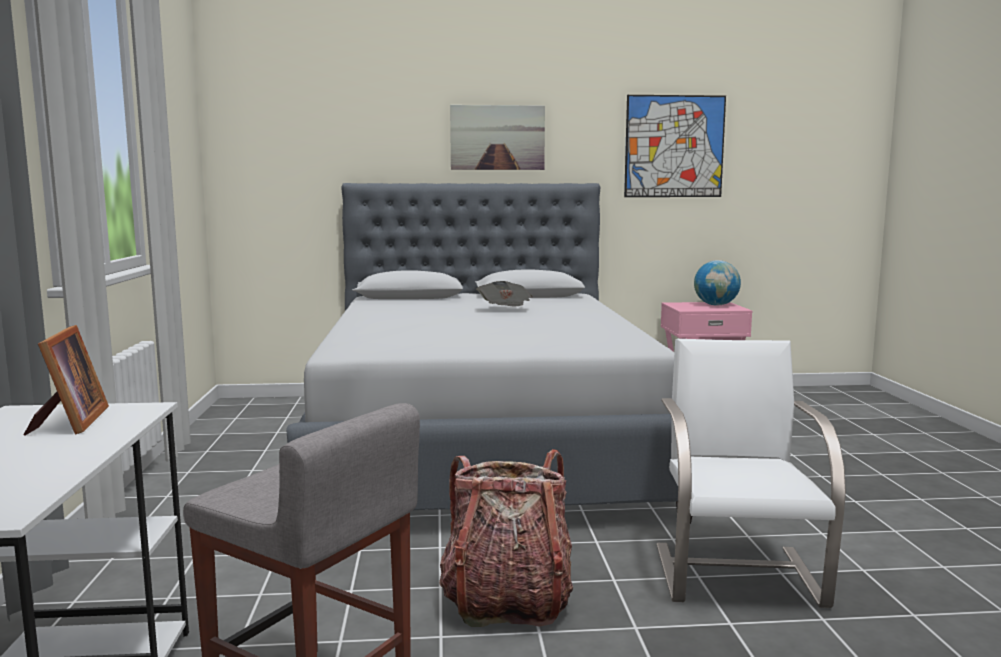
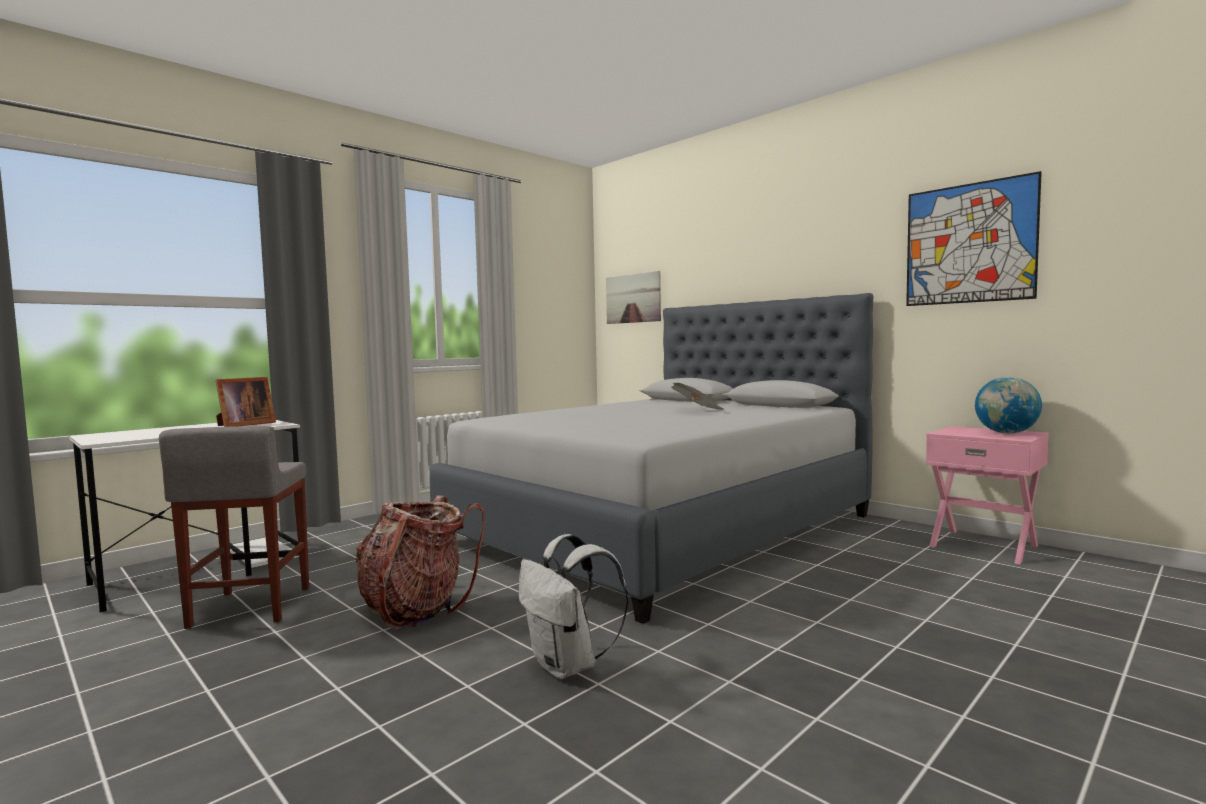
camera: 50 degrees right, 5 degrees down
(497, 137) = (781, 258): picture -> picture (633, 298)
(737, 573) = (568, 666): white chair -> white backpack

